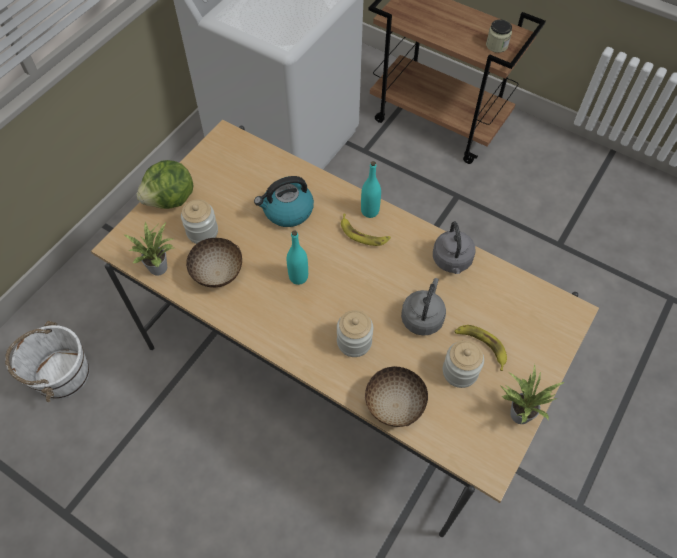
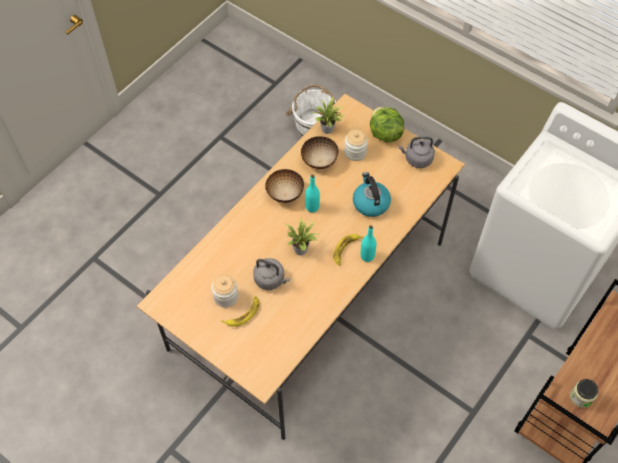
camera: 95 degrees right, 0 degrees up
(354, 342) = (257, 236): jar -> none
(393, 405) = (209, 254): bowl -> bowl (285, 194)
(452, 261) = (316, 306): grey kettle -> grey kettle (417, 159)
(518, 412) = (191, 327): potted plant -> potted plant (302, 249)

